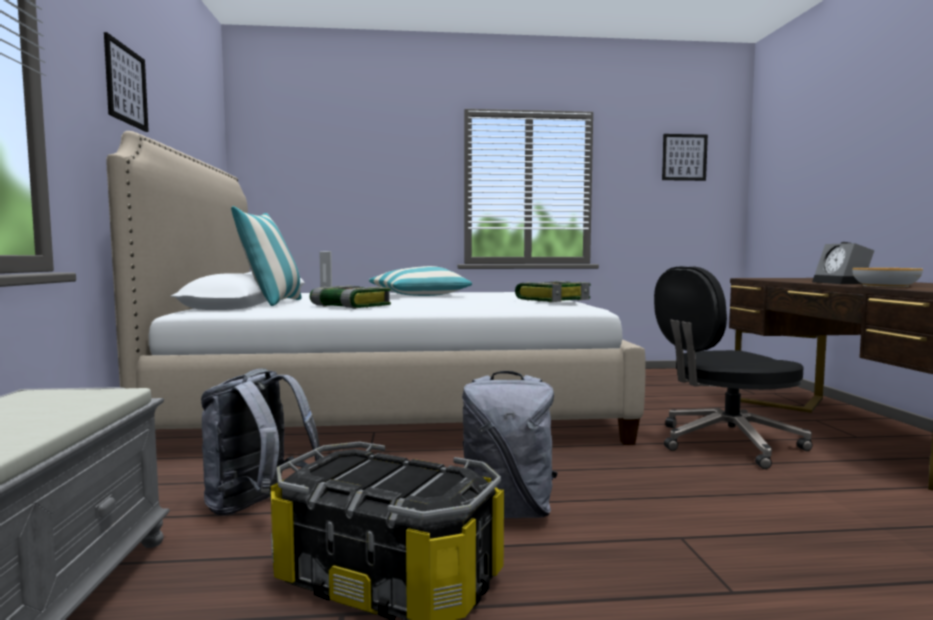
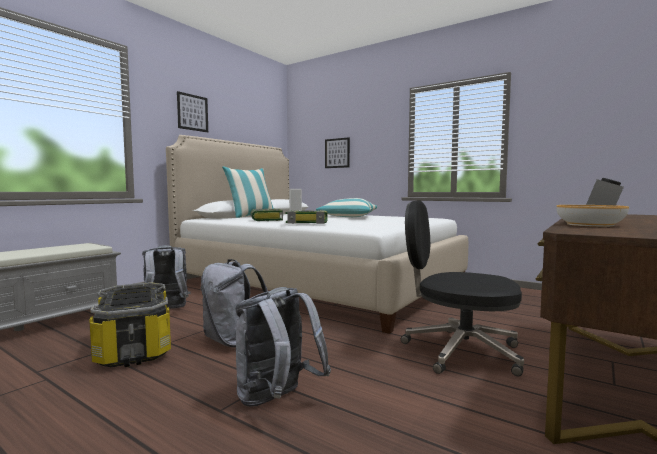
camera: 40 degrees right, 0 degrees up
(553, 300) = (378, 223): book -> book (308, 222)
(684, 157) = (607, 97): picture -> picture (337, 153)
(742, 552) = (277, 400): none -> grey backpack

